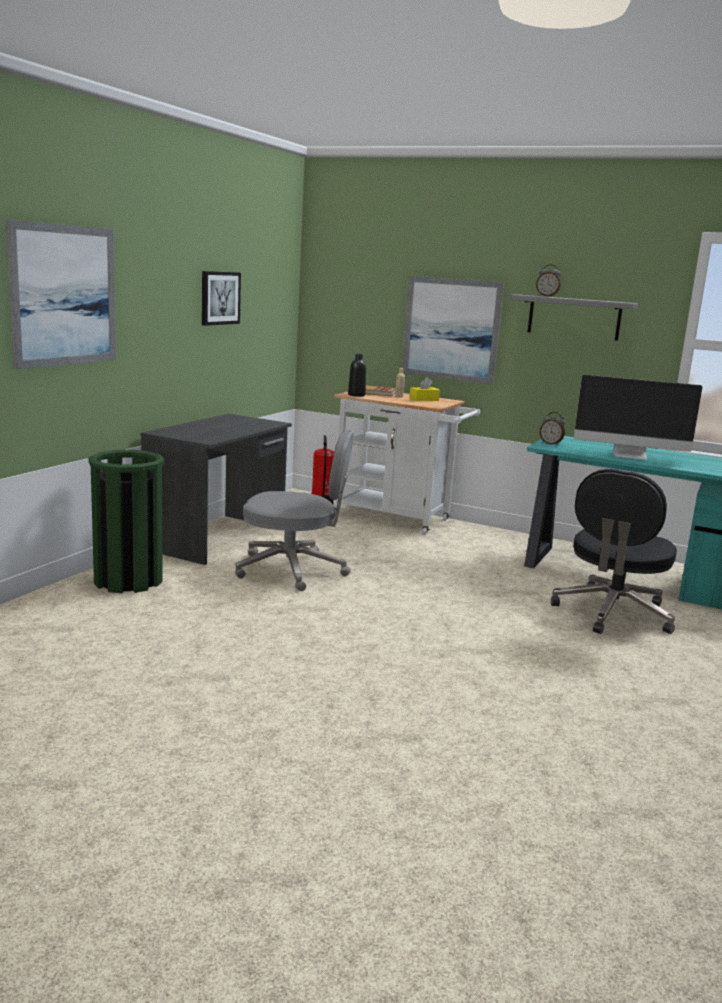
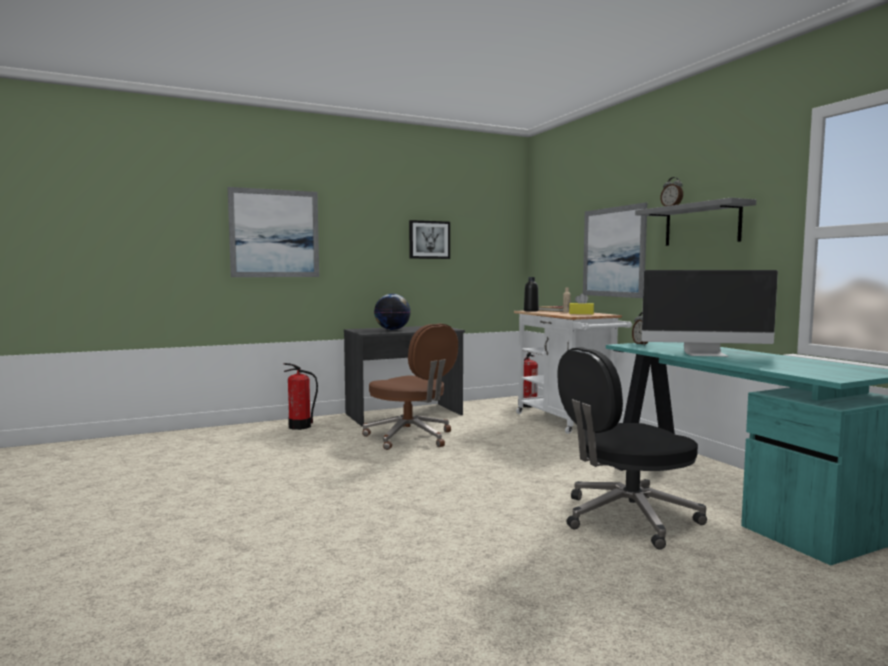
camera: 40 degrees right, 10 degrees down
(128, 580) = (300, 426): green trash can -> fire extinguisher
(210, 429) = (392, 329): none -> globe
(293, 570) = (411, 438): grey office chair -> brown office chair
(630, 455) = (706, 354): monitor -> monitor turned 45 degrees counterclockwise

